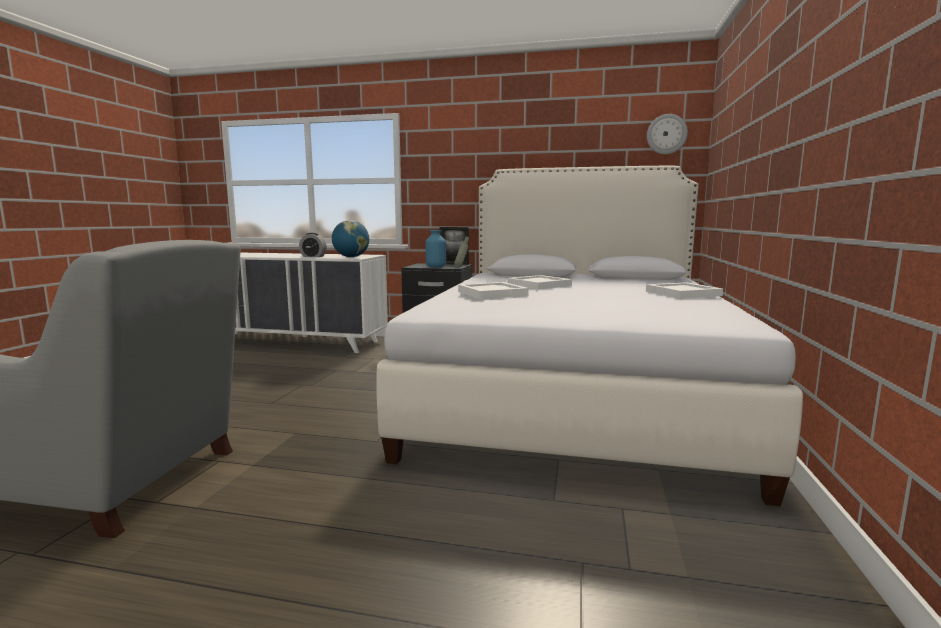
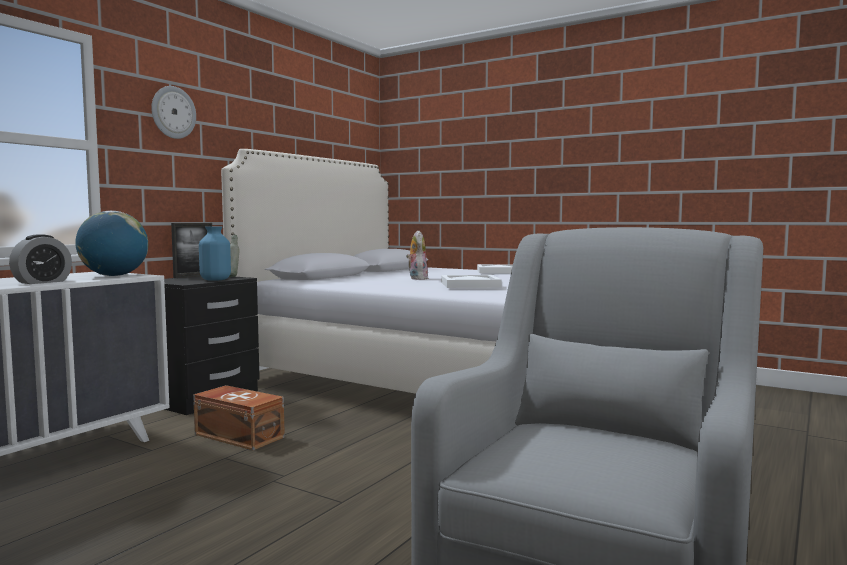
camera: 70 degrees left, 5 degrees down
(375, 365) = (239, 435): none -> brown storage box
(539, 285) = (416, 278): white tray -> plush toy
(666, 134) = (357, 133): wall clock -> wall clock (173, 112)

